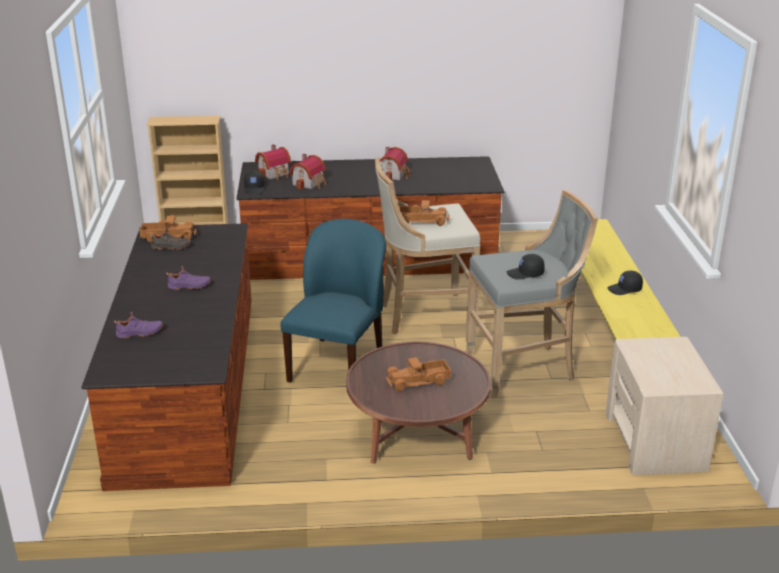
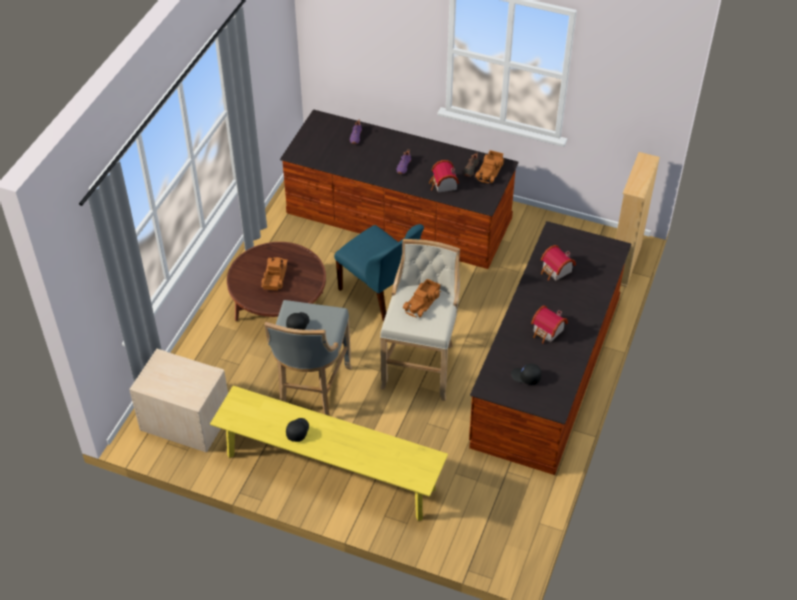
camera: 115 degrees right, 20 degrees up
(254, 189) = (560, 235): black cap -> black cap (526, 377)
(275, 174) = (589, 255): toy house -> toy house (443, 185)

